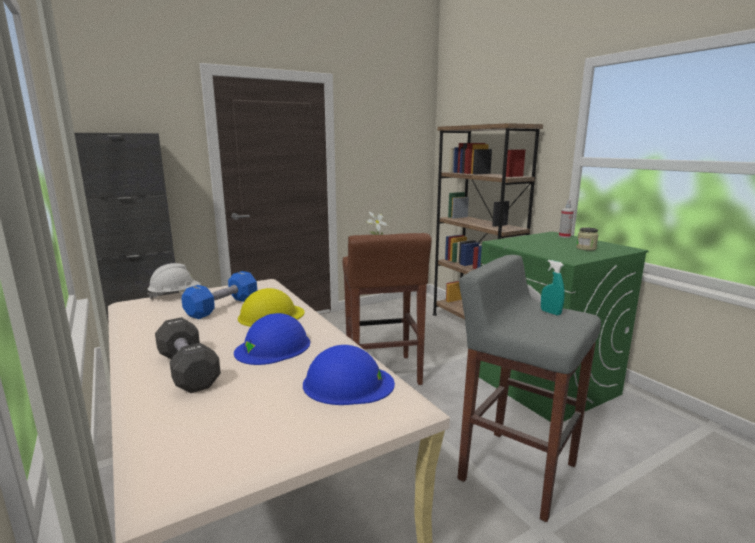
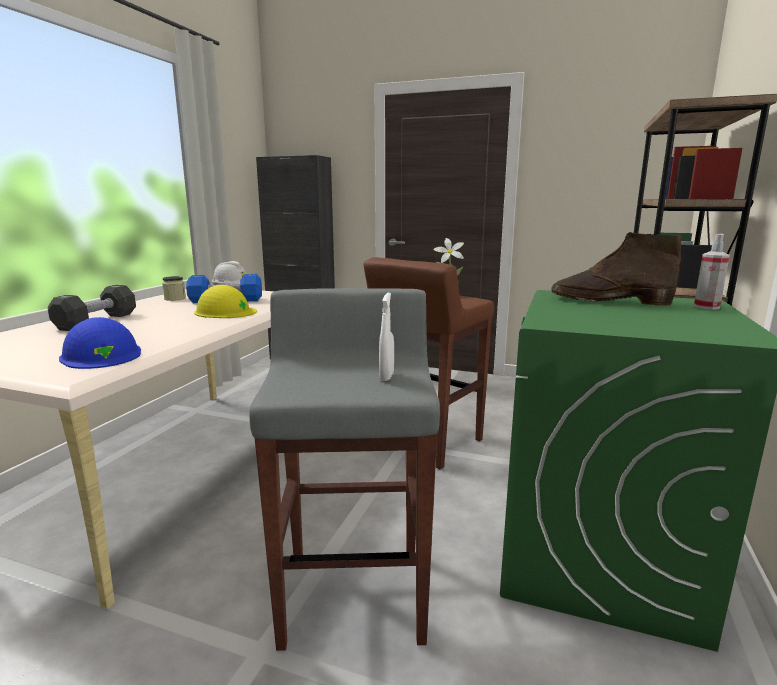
camera: 50 degrees right, 0 degrees up
(273, 347) = (158, 326): blue hard hat -> none
(532, 241) = (608, 301): none -> brown boot
(550, 312) = (386, 376): turquoise spray bottle -> white spray bottle
(586, 248) = (657, 322): jar -> jar (175, 298)

